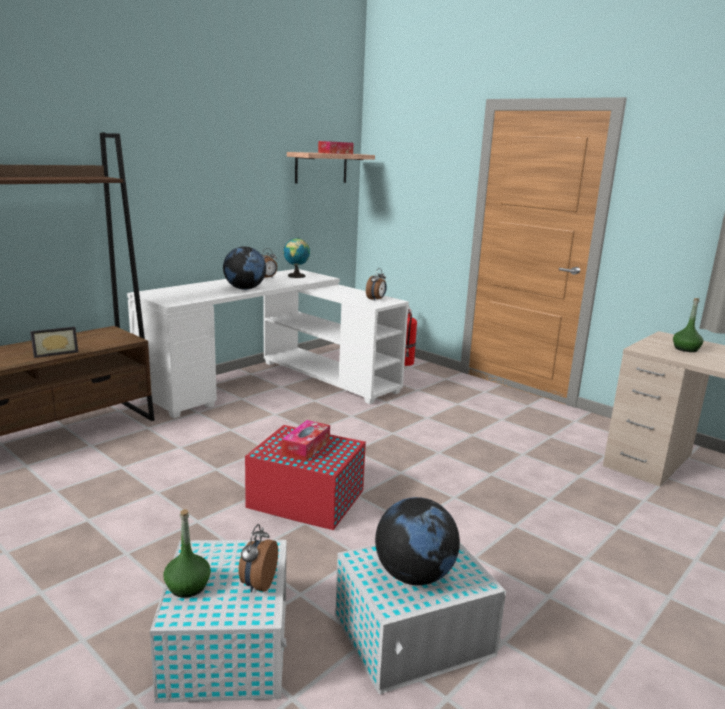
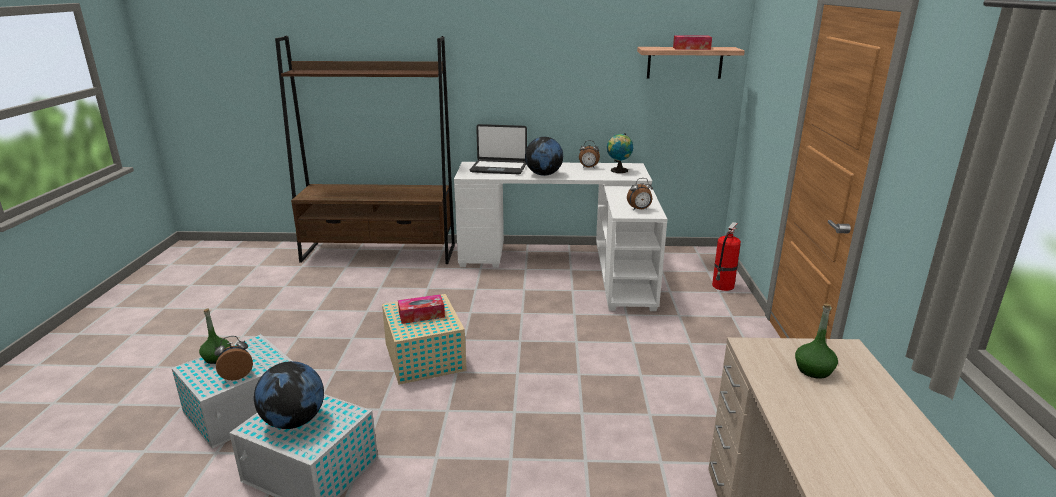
camera: 50 degrees right, 5 degrees up
(55, 353) = (378, 196): picture frame -> none
(186, 291) = (499, 168): none -> laptop
(304, 498) = (424, 356): red storage box -> beige storage box

